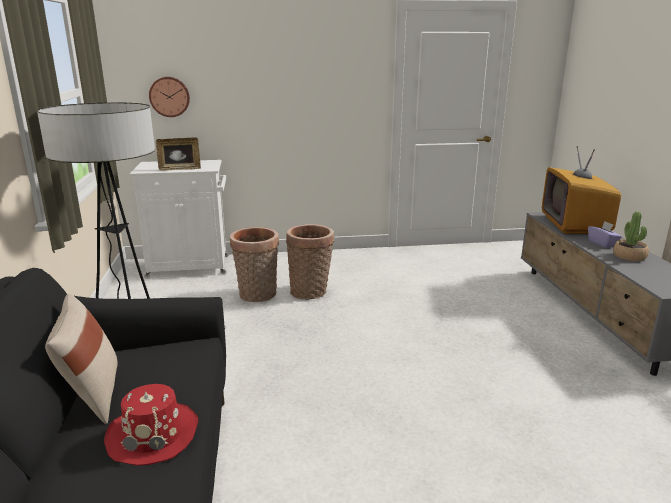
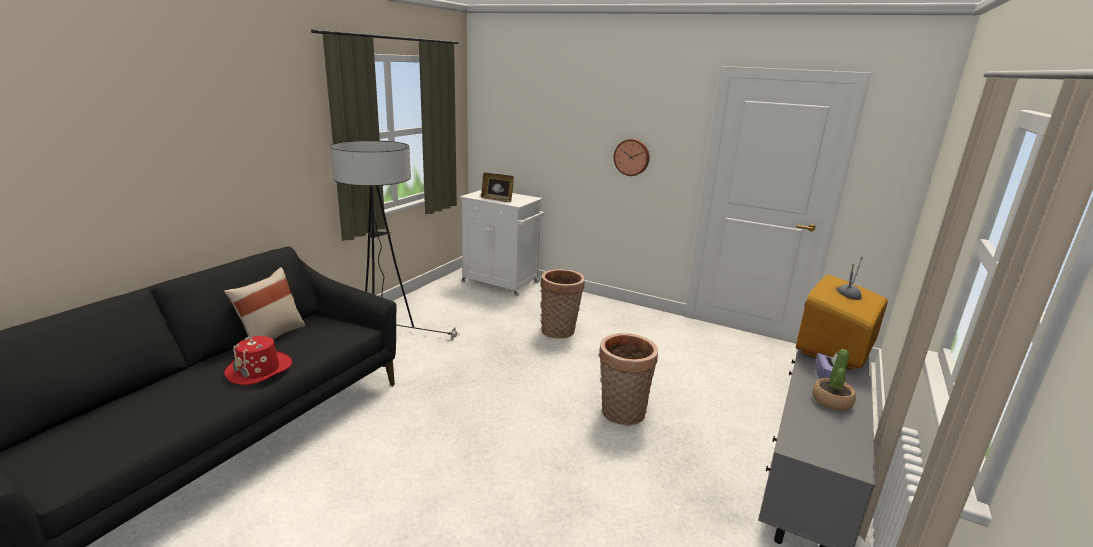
camera: 35 degrees right, 0 degrees up
(169, 96) = (512, 138): wall clock -> wall clock (632, 157)
(257, 296) = (516, 321): basket -> basket (621, 414)

